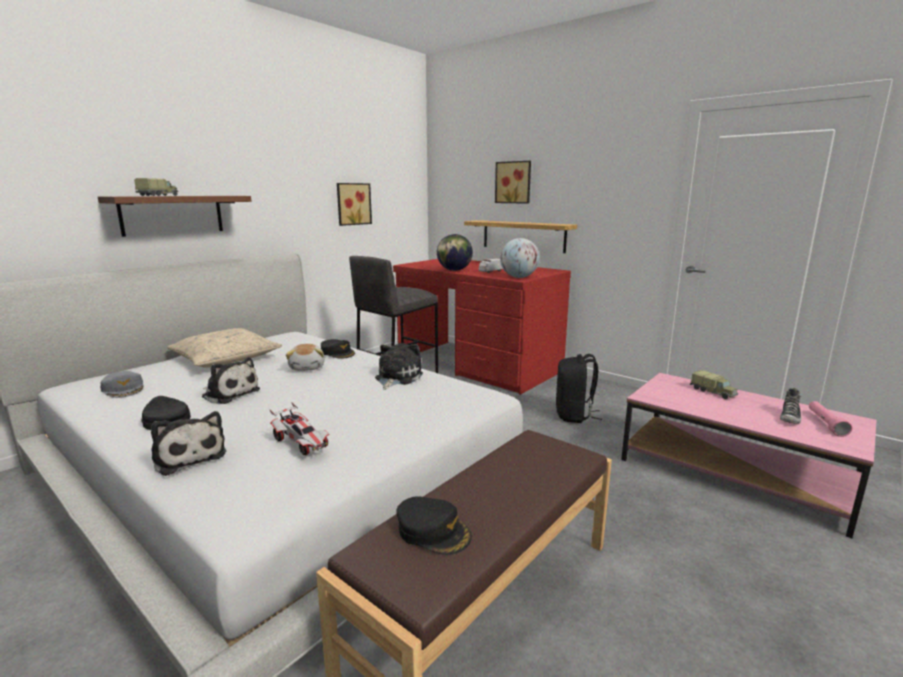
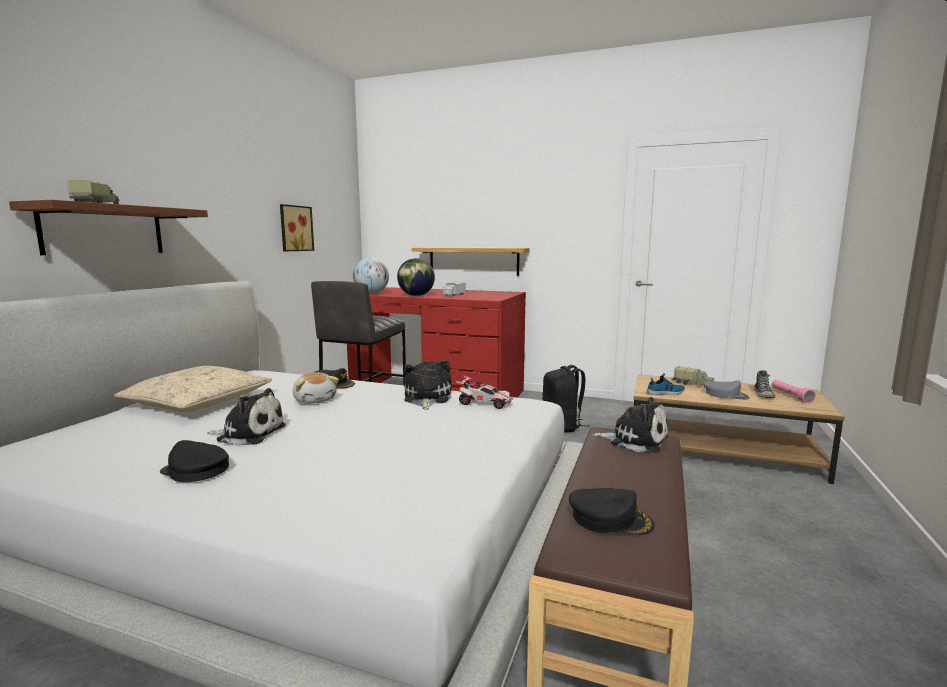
camera: 20 degrees left, 5 degrees down
(124, 389) = (88, 447): grey cap -> grey cap (725, 395)
(189, 456) = (274, 500): plush toy -> plush toy (635, 440)
(301, 443) = (402, 464): toy car -> toy car (484, 404)
(514, 182) = (461, 209): picture -> none
(518, 277) = (490, 298): globe -> globe (371, 294)
(667, 399) = (666, 393): none -> shoe
(734, 472) = (721, 451): pink coffee table -> brown coffee table

